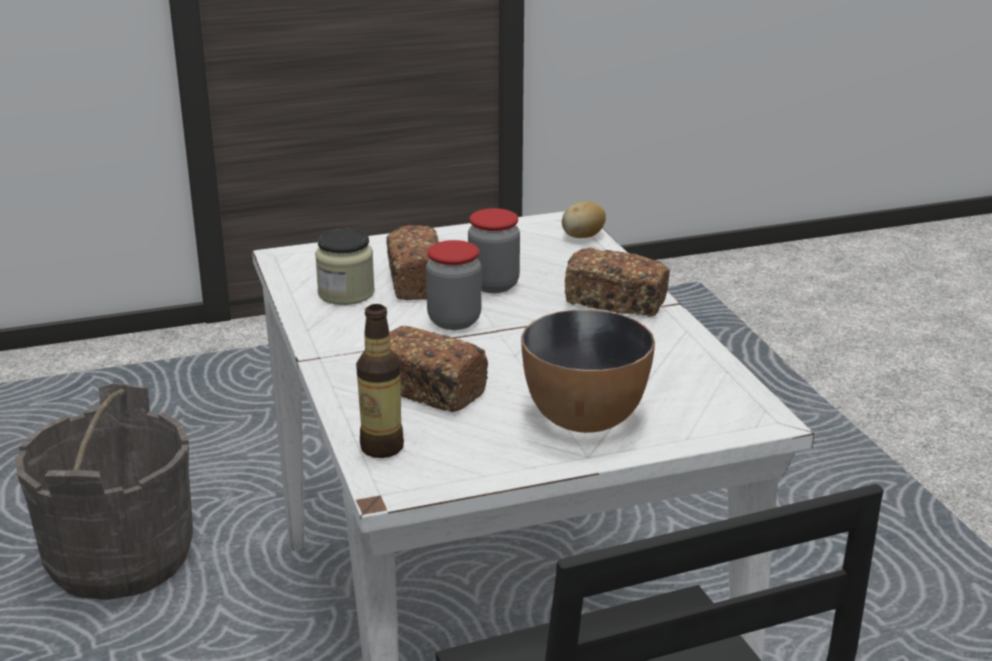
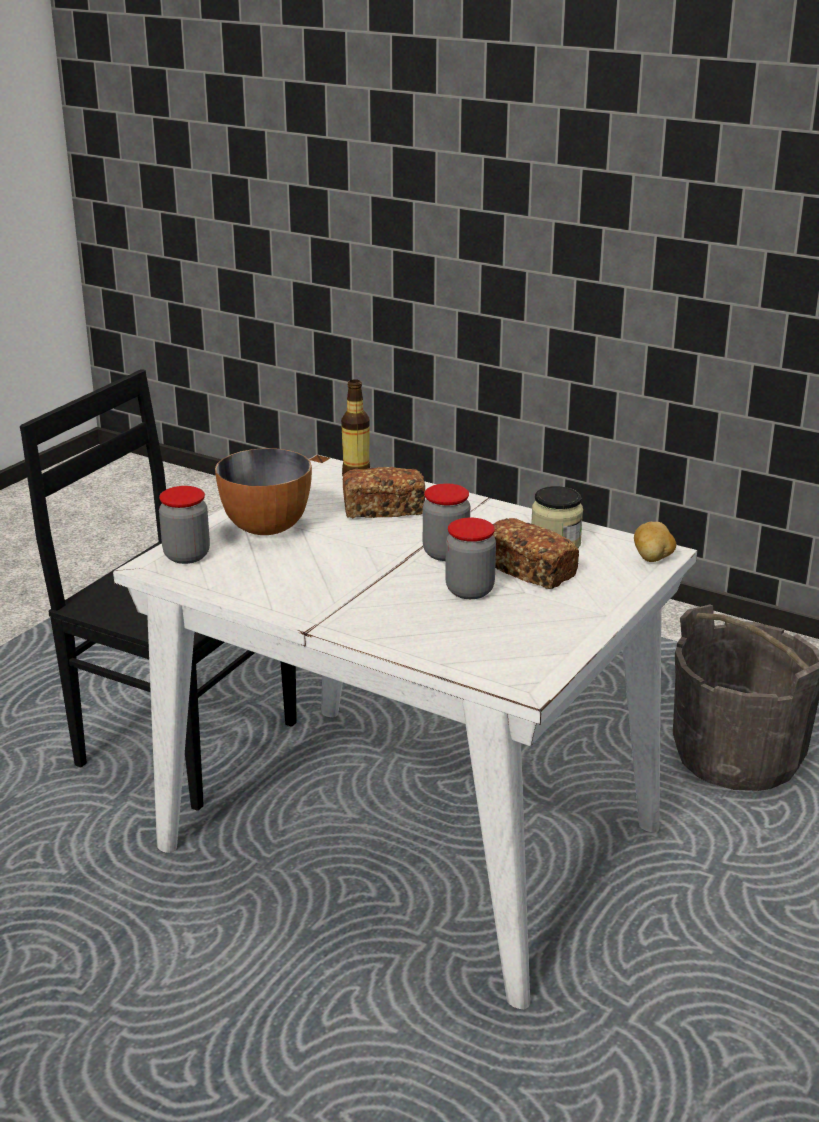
camera: 140 degrees right, 0 degrees up
(582, 237) = (481, 669): potato -> potato (653, 558)
(616, 302) = (356, 612): bread -> none
(714, 417) = (186, 555): none -> jar

